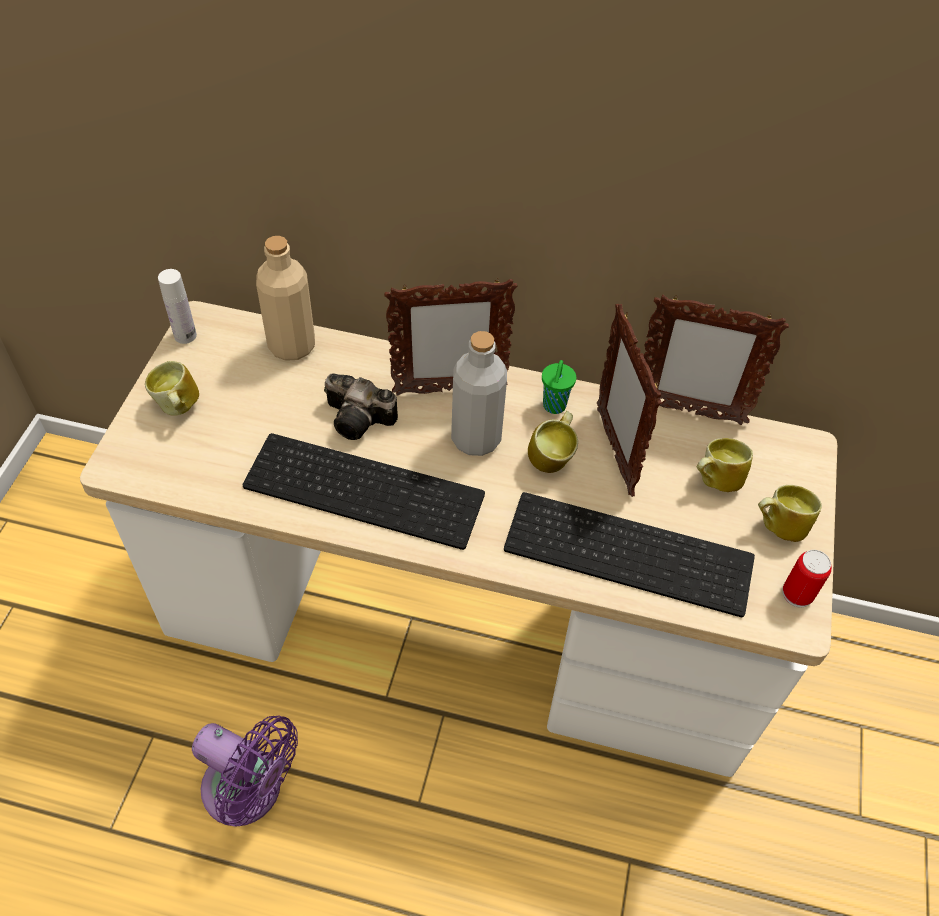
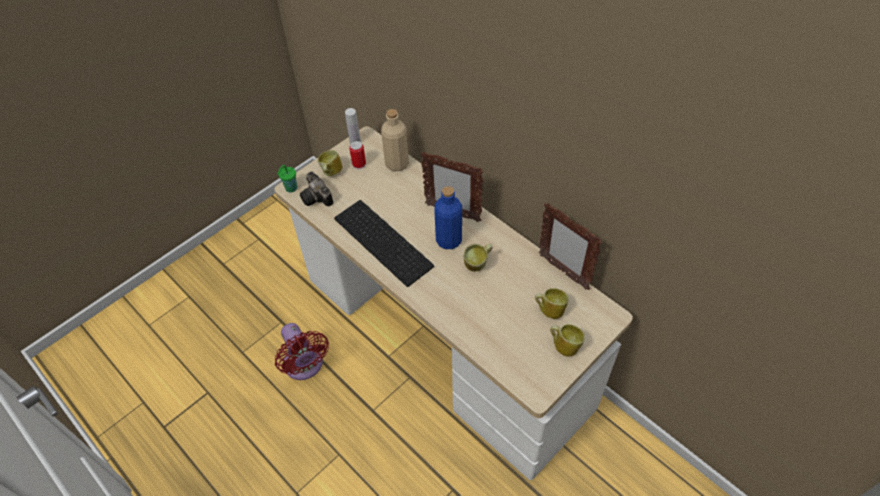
camera: 35 degrees right, 0 degrees up
(249, 791) = (305, 366): purple fan -> red fan
(361, 419) = (404, 210): camera -> camera (317, 198)
(476, 438) = (449, 240): grey bottle -> blue bottle
(554, 406) = (496, 241): green cup -> green cup (290, 189)
(614, 450) = (510, 274): picture frame -> none
(632, 550) = (482, 322): keyboard -> none
(797, 594) = (548, 380): can -> can (359, 164)

